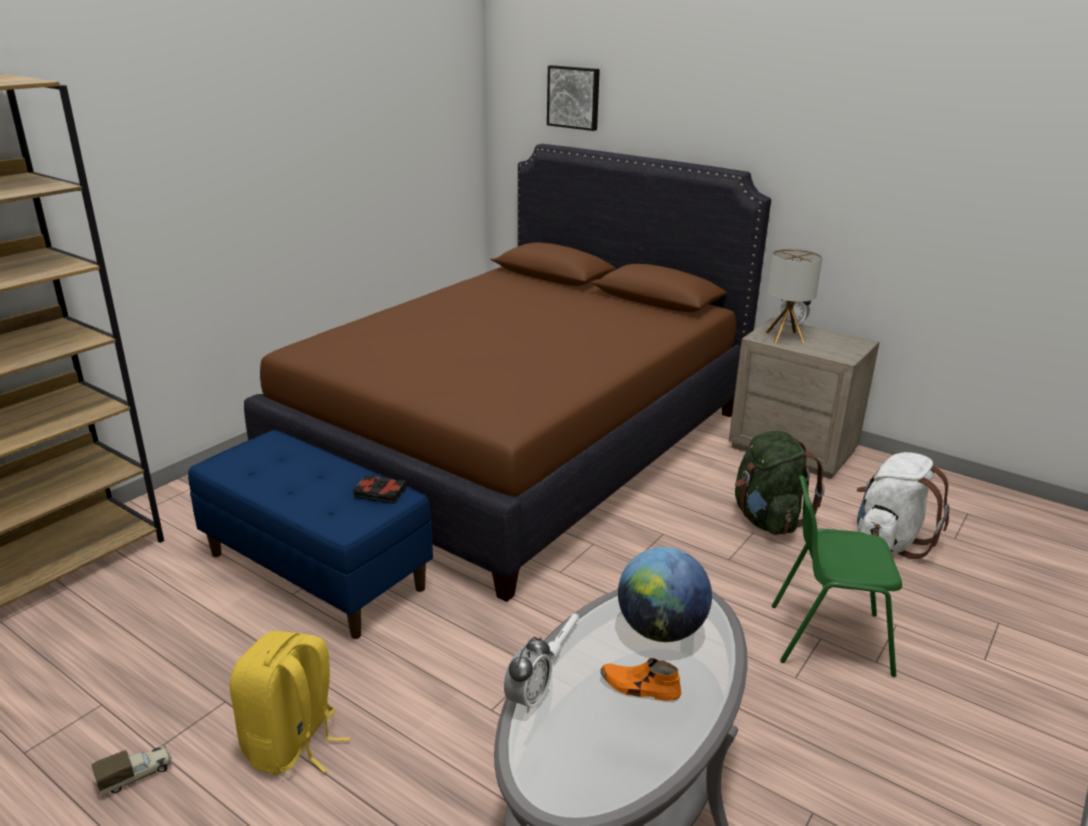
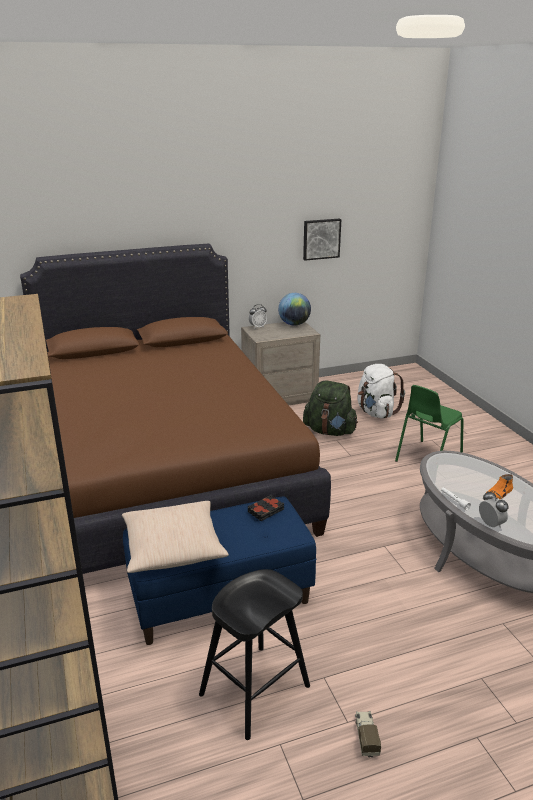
camera: 55 degrees left, 0 degrees up
(177, 653) = (254, 690): none -> black stool
(261, 464) = (173, 547): none -> beige pillow
(293, 744) = (383, 656): yellow backpack -> none
(574, 97) = (58, 217): picture -> picture (321, 239)
(660, 630) = (463, 473): globe -> globe (294, 324)
(785, 337) = (269, 334): table lamp -> none

